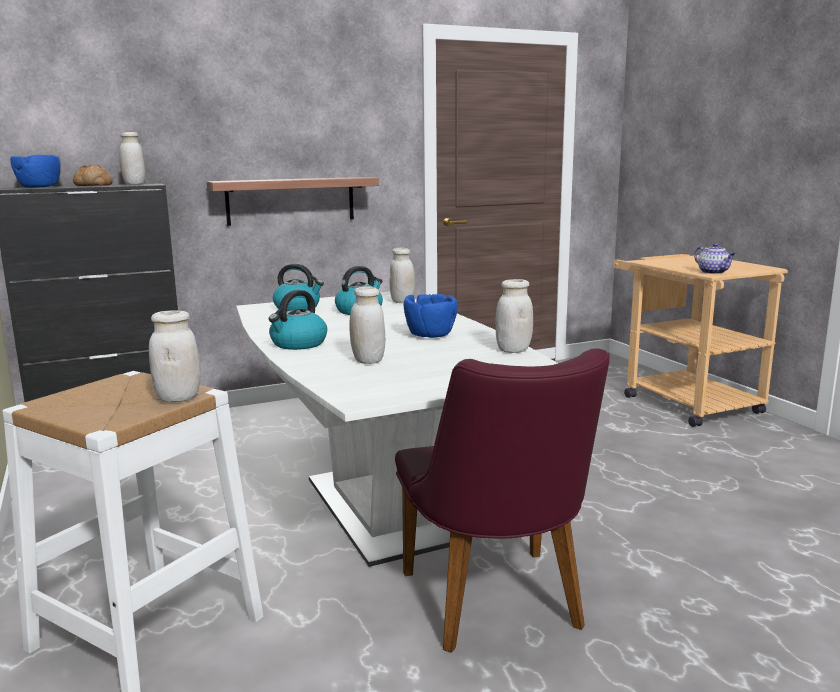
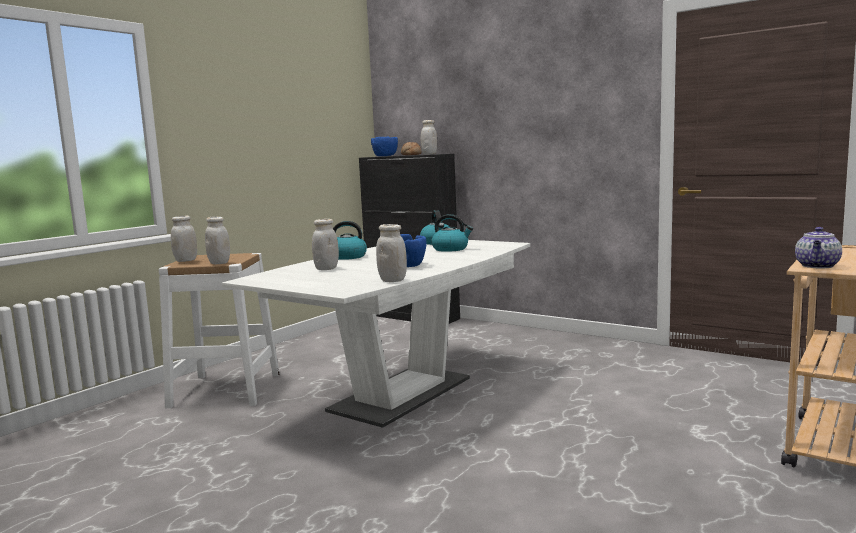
camera: 60 degrees right, 5 degrees down
(291, 200) = (539, 167): shelf -> none
(402, 301) = (497, 249): white jar -> white jar (186, 260)
(497, 608) = (309, 457): purple chair -> none

